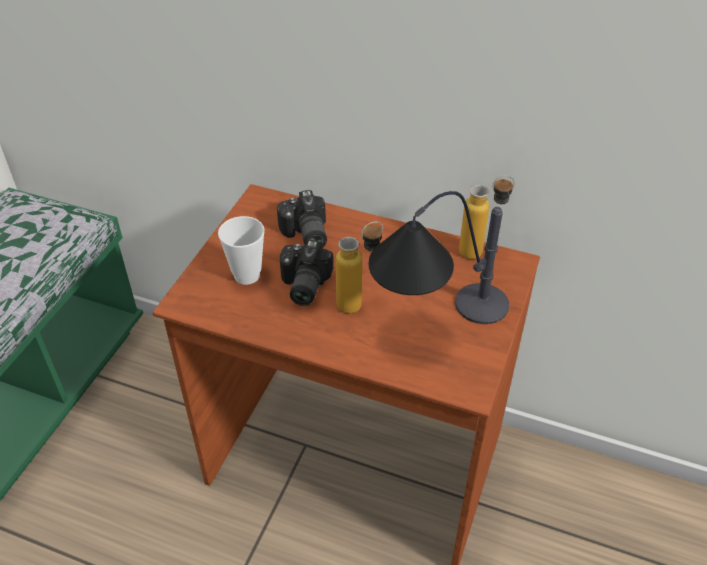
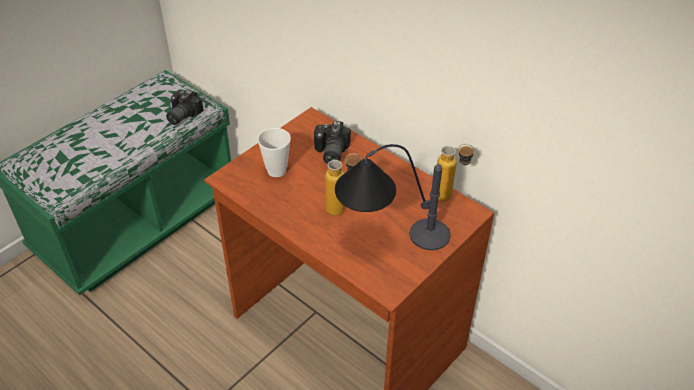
camera: 20 degrees right, 0 degrees up
(302, 285) = (310, 187): camera -> camera (181, 115)

